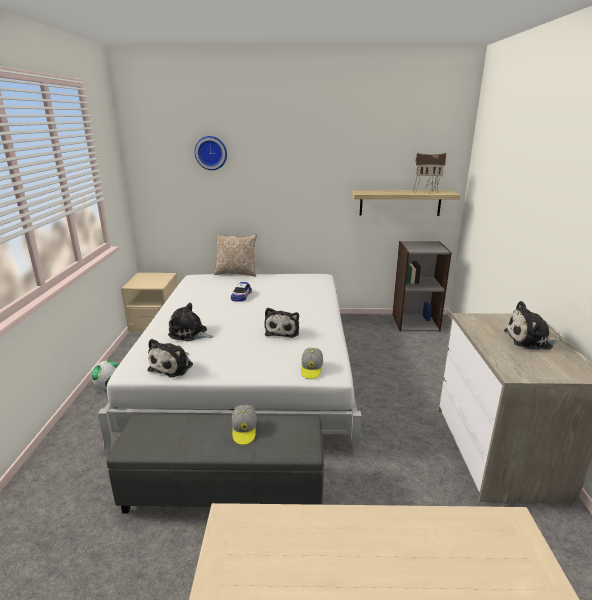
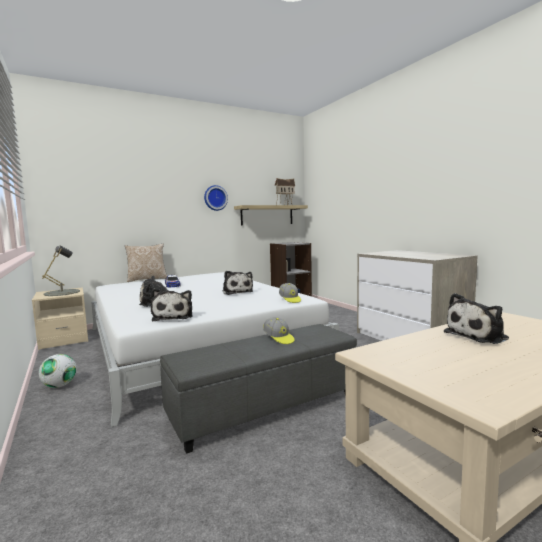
camera: 30 degrees left, 15 degrees down
(151, 280) = (62, 292): none -> grey table lamp
(211, 153) = (118, 174): wall clock -> wall clock (215, 198)
(530, 340) = (415, 253): plush toy -> plush toy (478, 335)

